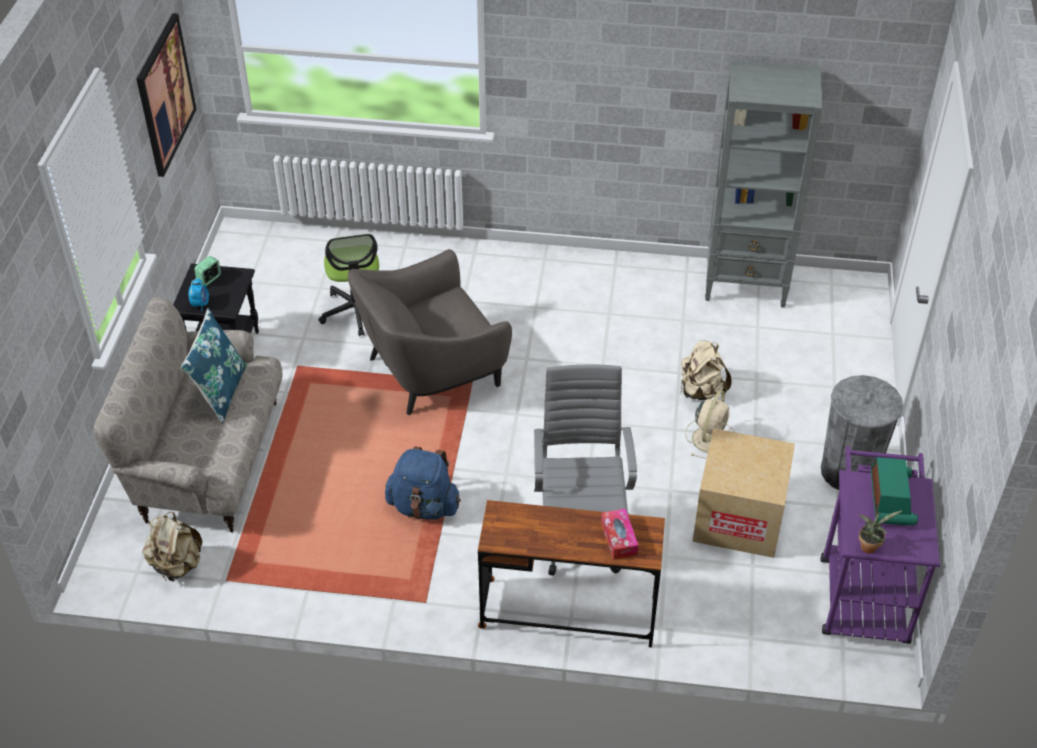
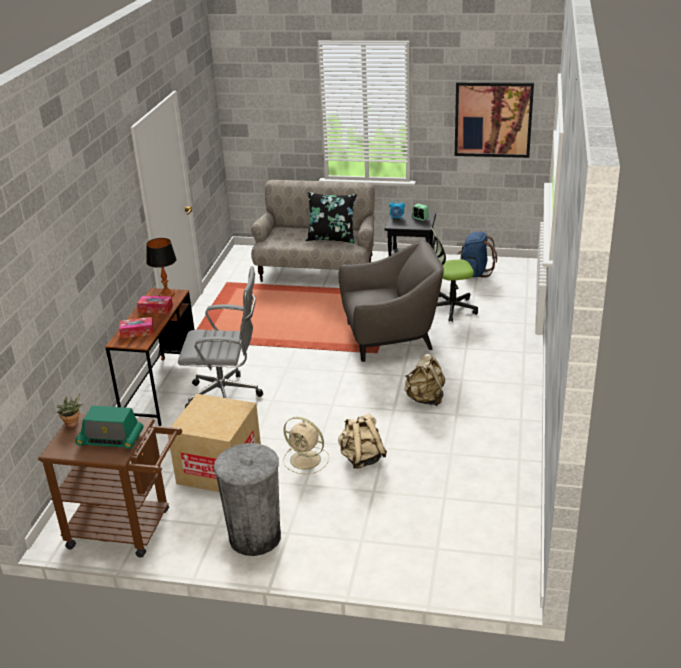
camera: 95 degrees right, 15 degrees down
(177, 565) = (241, 269): beige backpack -> beige backpack (425, 399)
(220, 392) = (332, 238): blue pillow -> black pillow
(424, 507) = (265, 338): blue backpack -> blue backpack (474, 273)
(431, 370) = (390, 337): grey armchair -> grey armchair turned 105 degrees clockwise
(502, 524) = (167, 294): none -> table lamp
(548, 529) = (155, 309): none -> tissue box
(746, 284) = (506, 496): grey bookcase -> none
(863, 590) = (128, 529): purple cart -> brown cart

